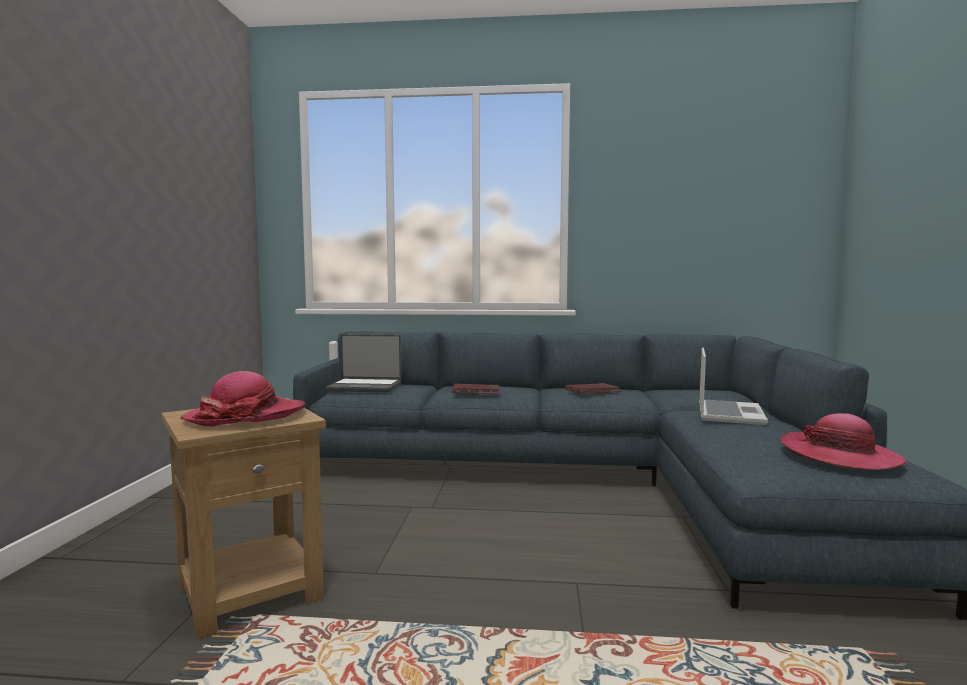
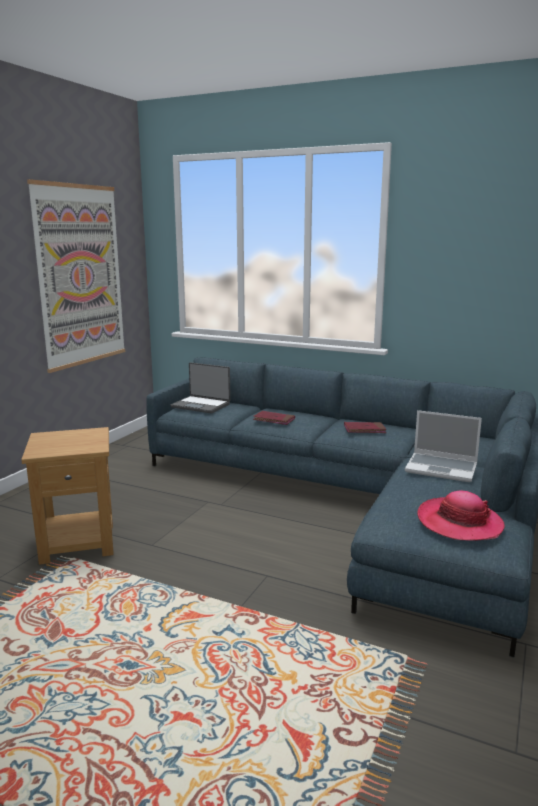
camera: 20 degrees right, 10 degrees up
(186, 219) = (81, 276): none -> picture
(246, 416) = (69, 442): hat -> none
(728, 414) = (442, 468): laptop -> laptop turned 75 degrees clockwise

